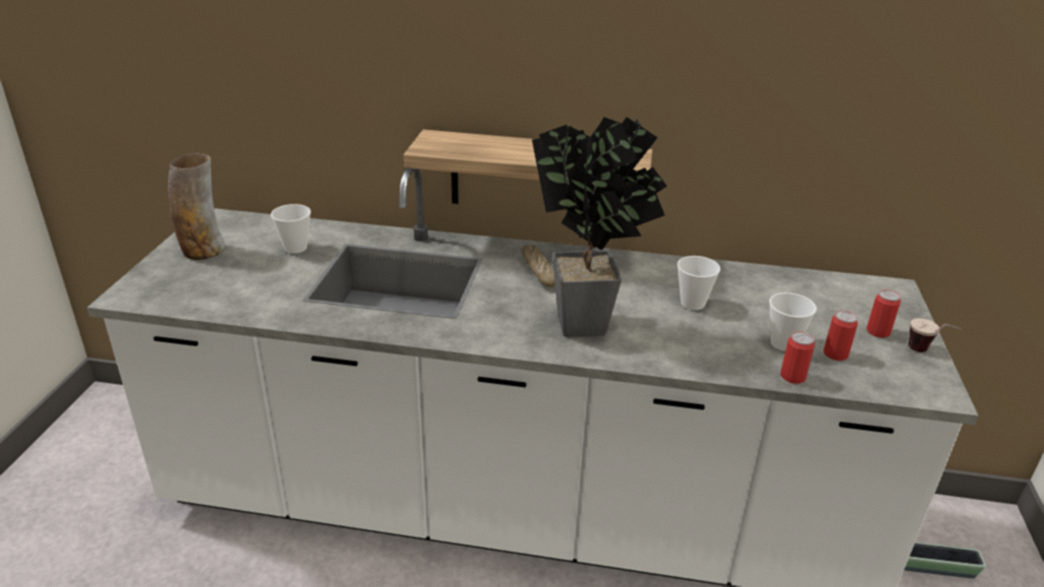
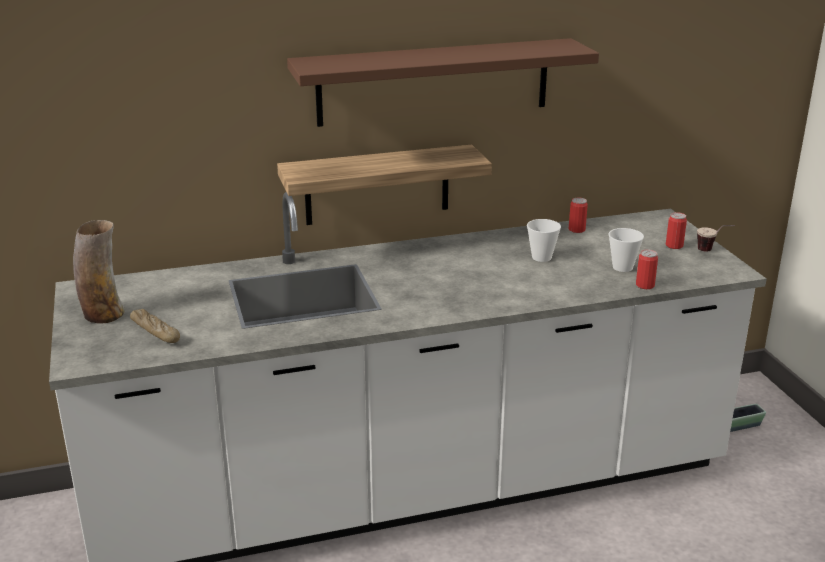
camera: 25 degrees left, 5 degrees down
(295, 248) = (188, 293): cup -> none
(539, 271) = (410, 263): bread -> bread (155, 332)
(591, 327) = (486, 290): potted plant -> none
(610, 65) = (434, 82): none -> brown shelf
(835, 354) = (659, 265): can -> can (576, 230)

